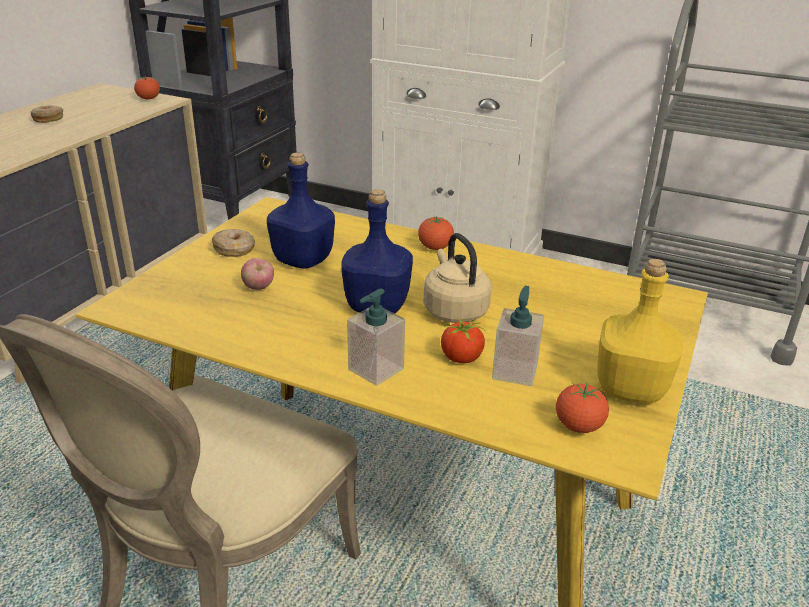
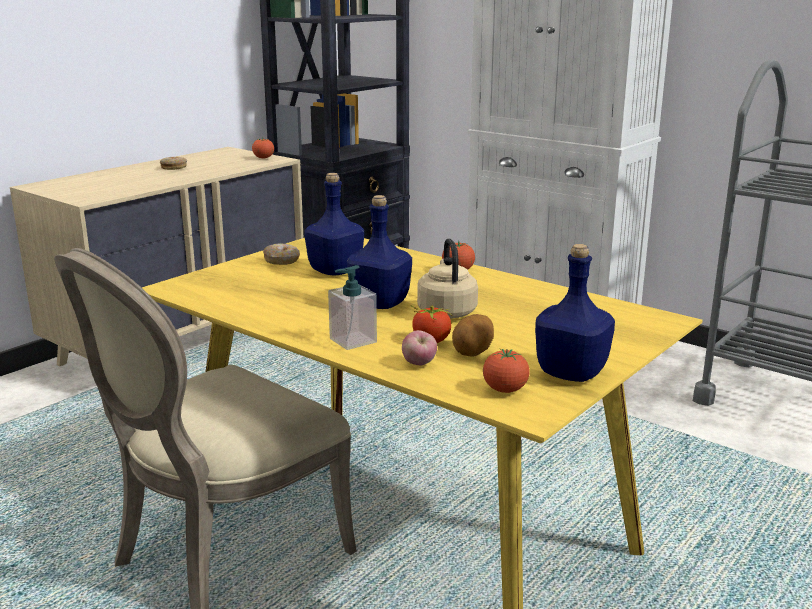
camera: 15 degrees right, 10 degrees down
(259, 288) = (287, 285): apple -> apple (419, 364)
(515, 371) = (473, 352): soap dispenser -> potato
(630, 388) = (571, 372): yellow bottle -> blue bottle

